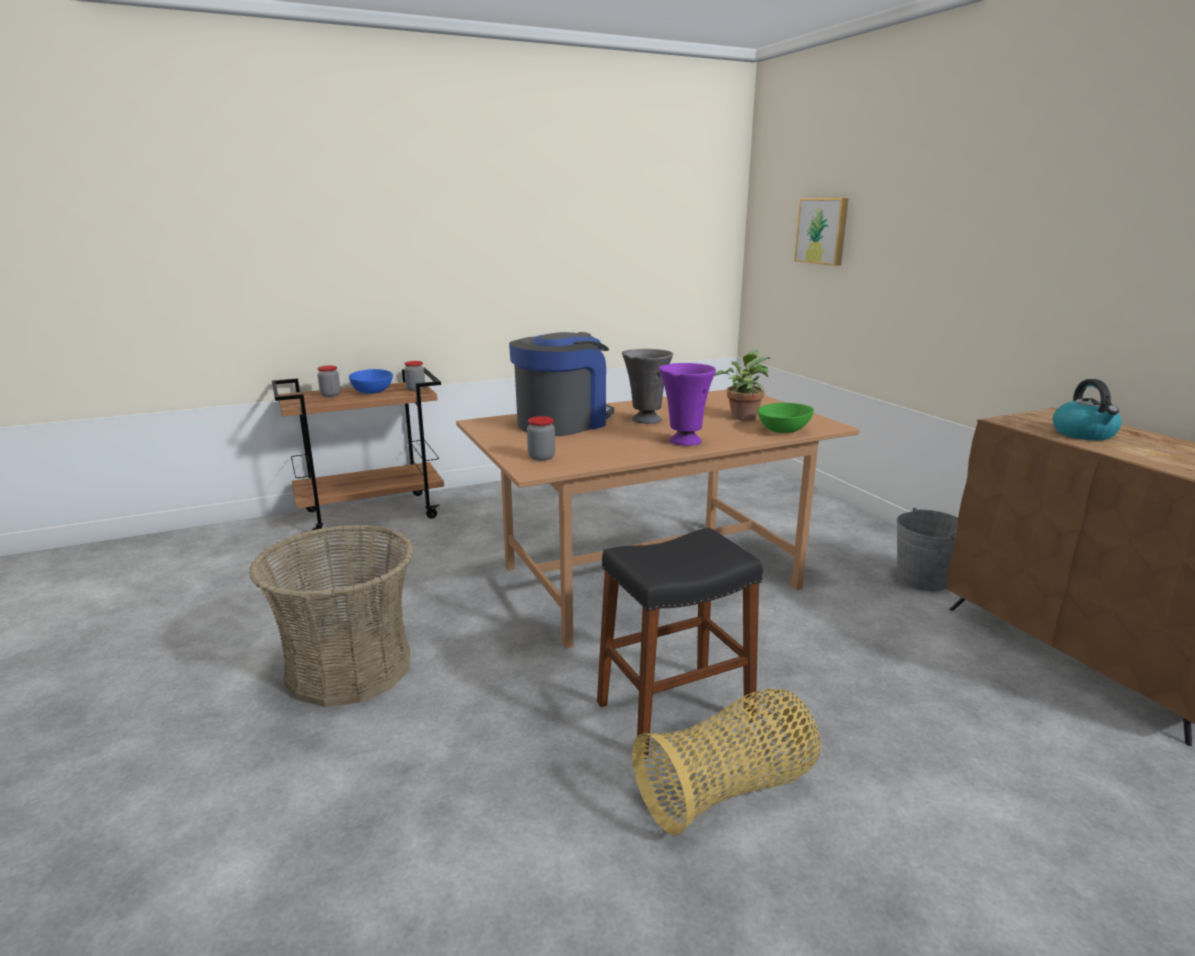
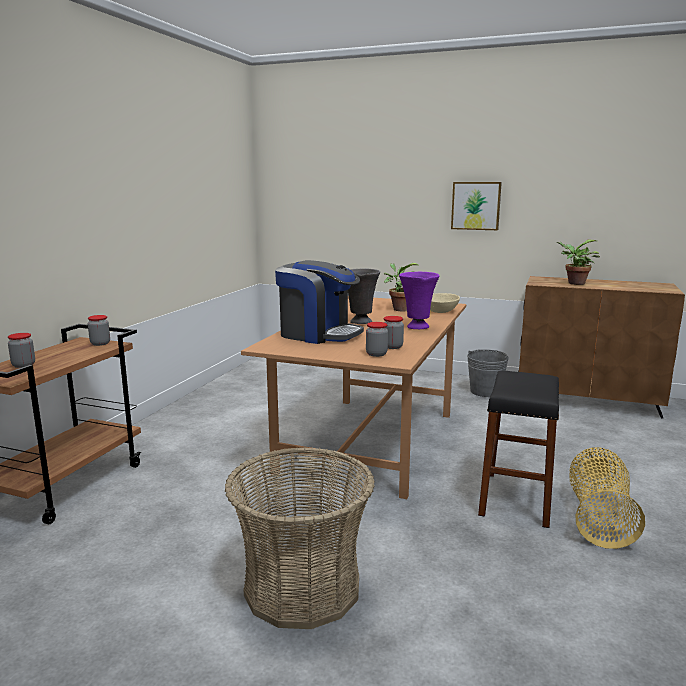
camera: 45 degrees left, 5 degrees down
(372, 391) = (60, 354): blue bowl -> none
(563, 422) = (318, 334): coffee machine -> coffee machine turned 120 degrees clockwise
(582, 455) = (392, 347): none -> jar
(784, 430) = (440, 311): green bowl -> beige bowl
(823, 231) = (337, 186): picture -> picture (476, 205)
(1084, 434) = (574, 283): kettle -> potted plant

